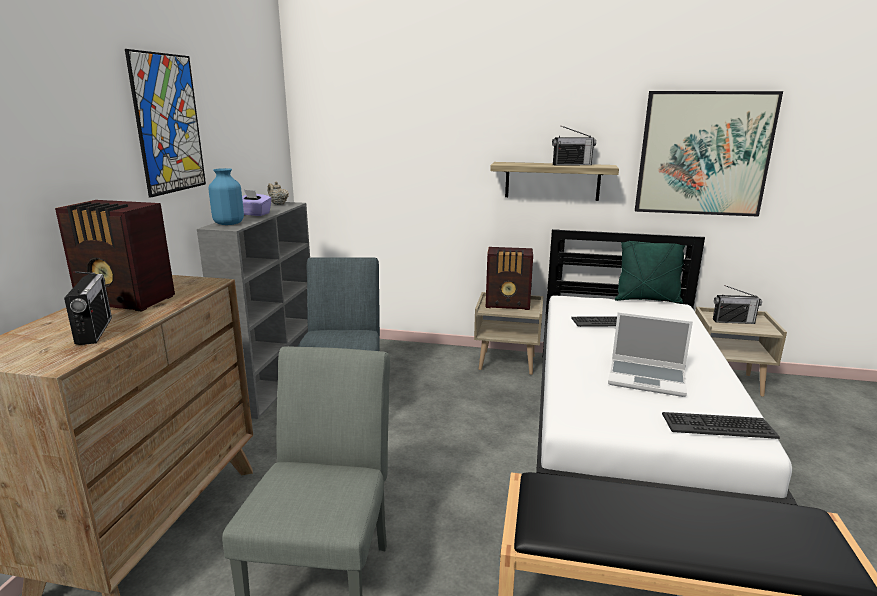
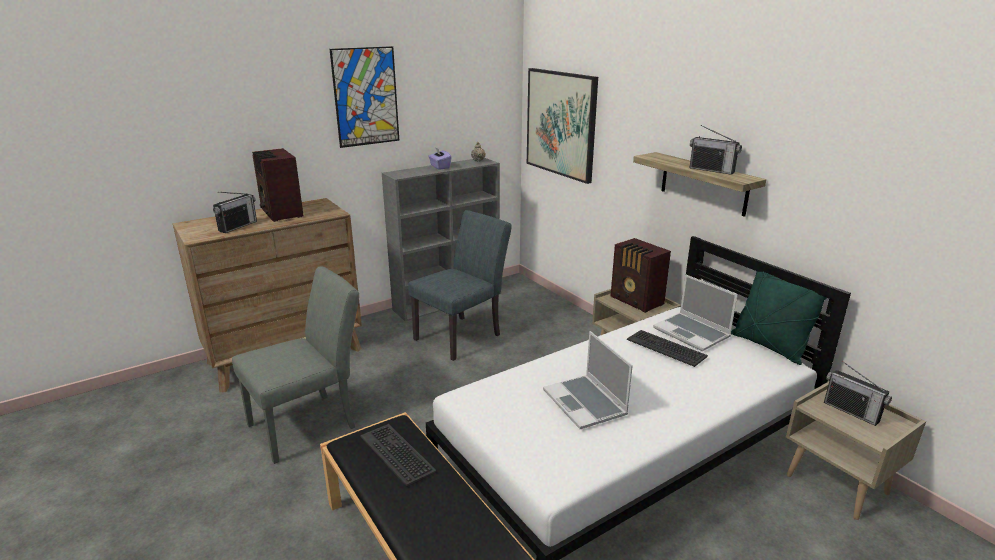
camera: 45 degrees right, 5 degrees up
(229, 223) = (406, 172): blue vase -> none
(598, 307) = (692, 333): none -> laptop
(703, 154) = (868, 186): picture -> picture (561, 123)
(718, 426) = (551, 459): keyboard -> keyboard (397, 454)

